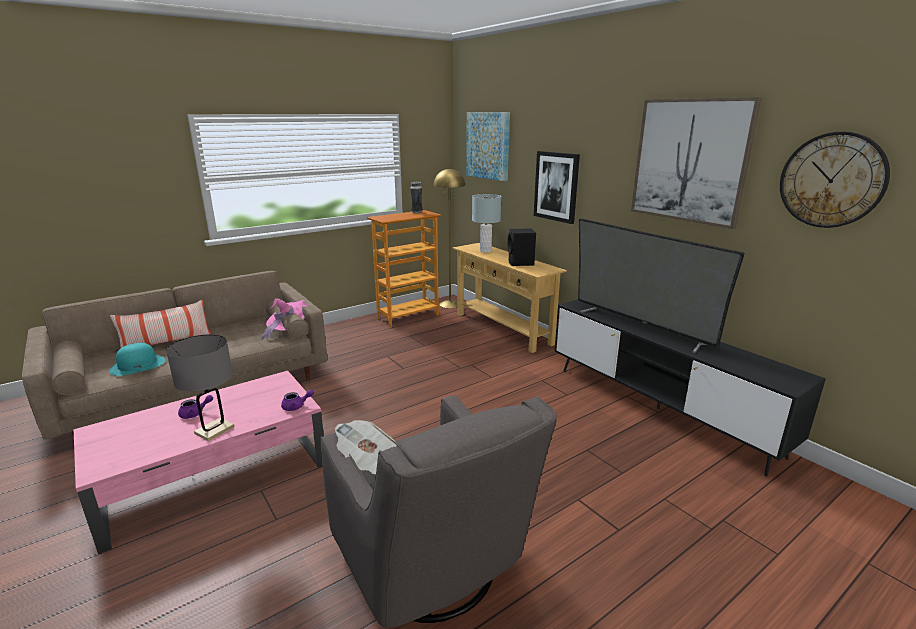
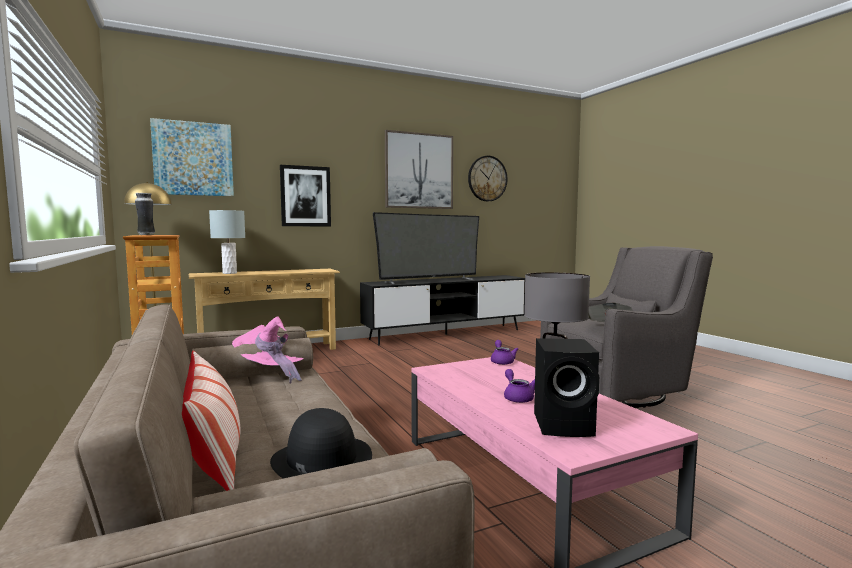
camera: 80 degrees left, 15 degrees down
(138, 365) = (321, 460): turquoise hat -> black hat
(521, 263) = (294, 271): black speaker -> black speaker (565, 425)

